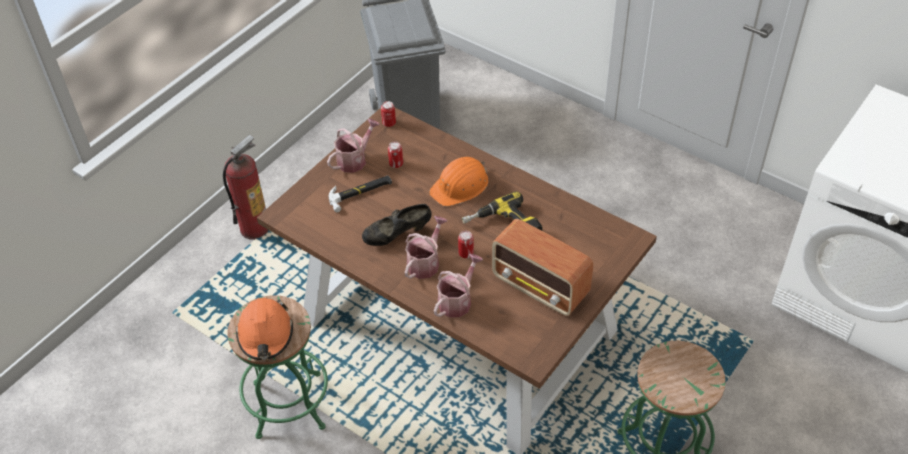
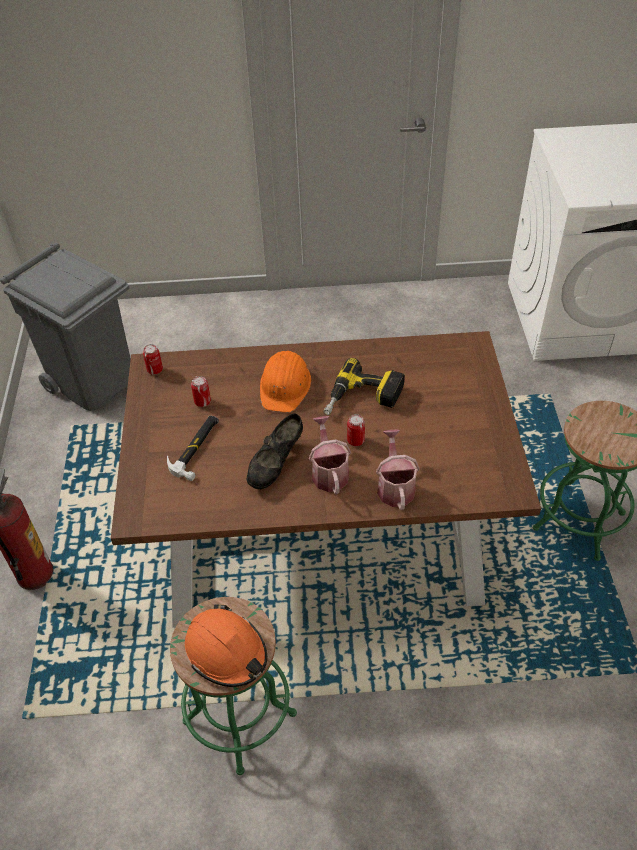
camera: 40 degrees left, 0 degrees up
(355, 159) = (156, 421): watering can -> none
(541, 287) = (450, 428): radio -> none

